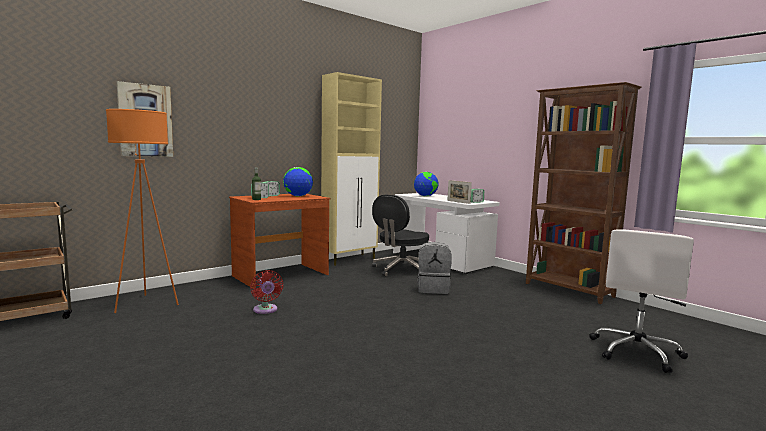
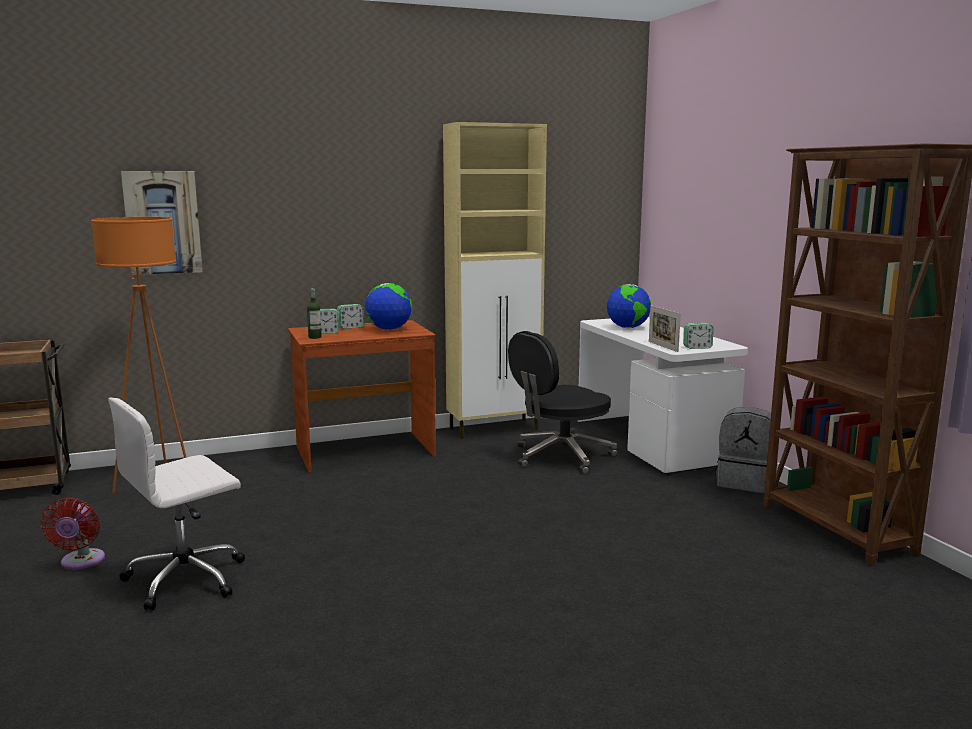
camera: 20 degrees right, 5 degrees up
(265, 310) = (296, 510): red fan -> red fan (81, 562)
(433, 289) = (581, 500): grey backpack -> grey backpack (745, 482)
(636, 352) = (828, 672): white office chair -> white office chair (187, 578)

